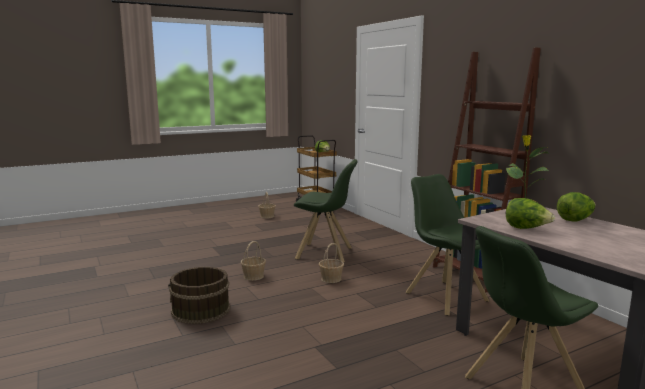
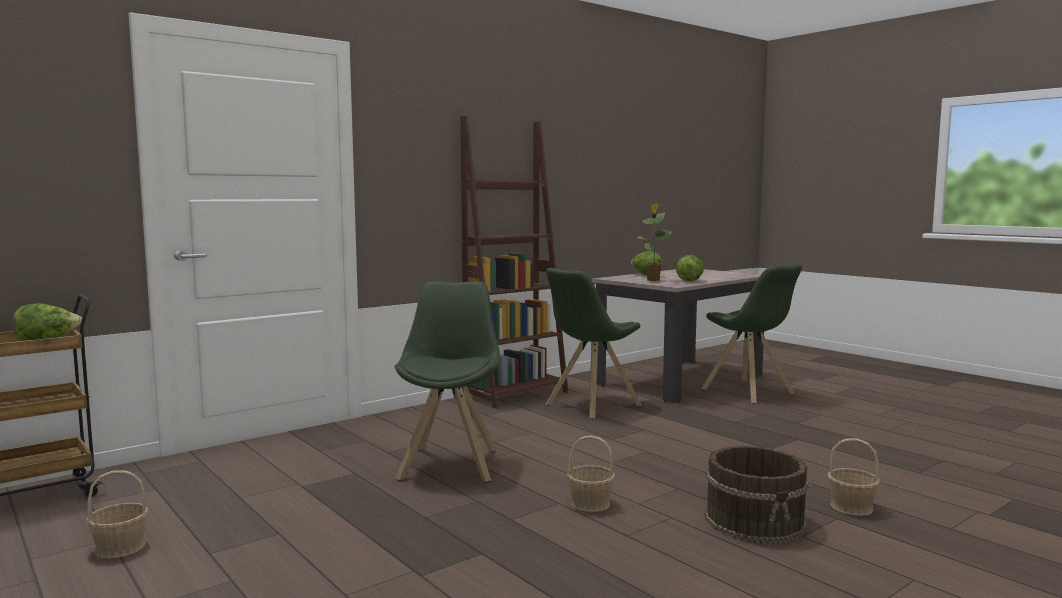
camera: 100 degrees left, 5 degrees down
(331, 279) = (569, 453): basket -> basket (852, 507)

